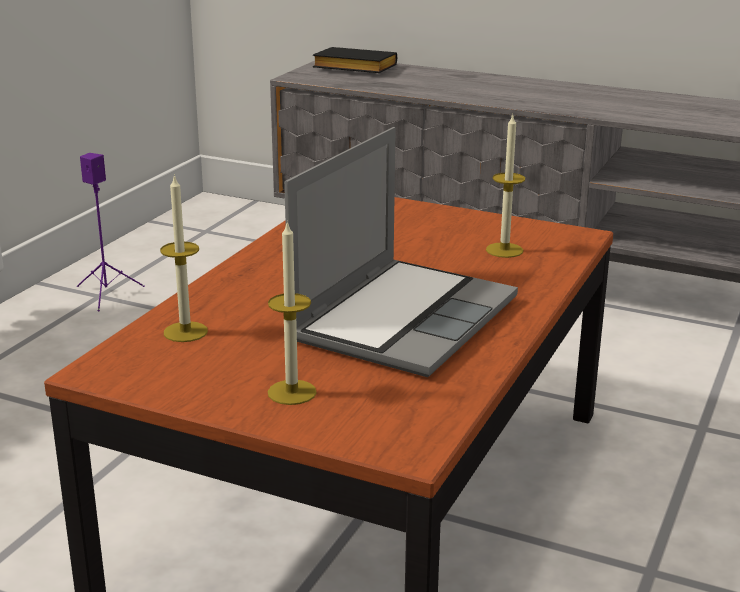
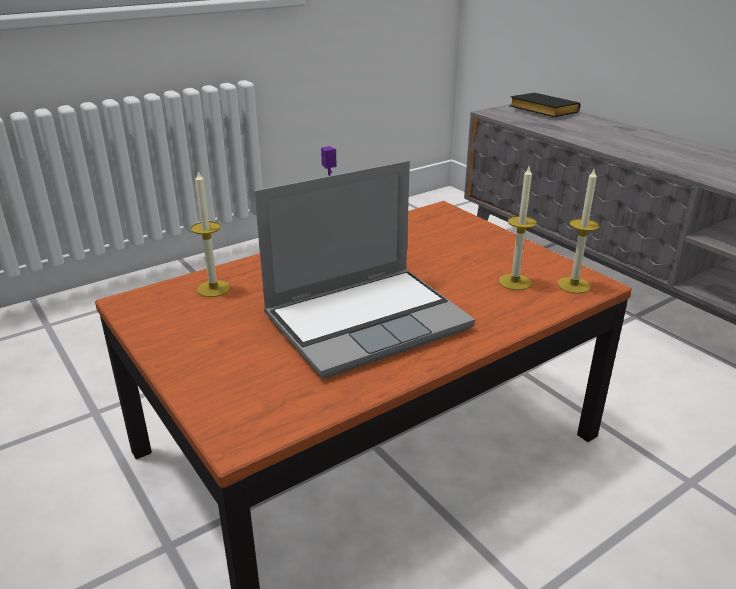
camera: 30 degrees right, 5 degrees up
(292, 392) = (219, 358): candle -> candle (573, 285)

